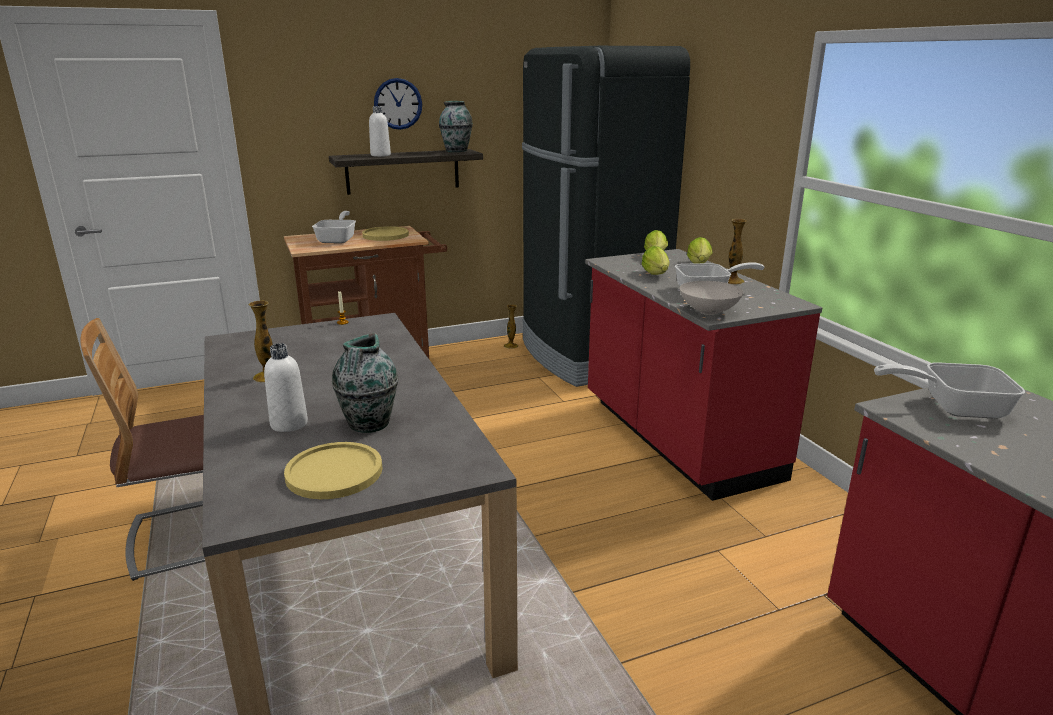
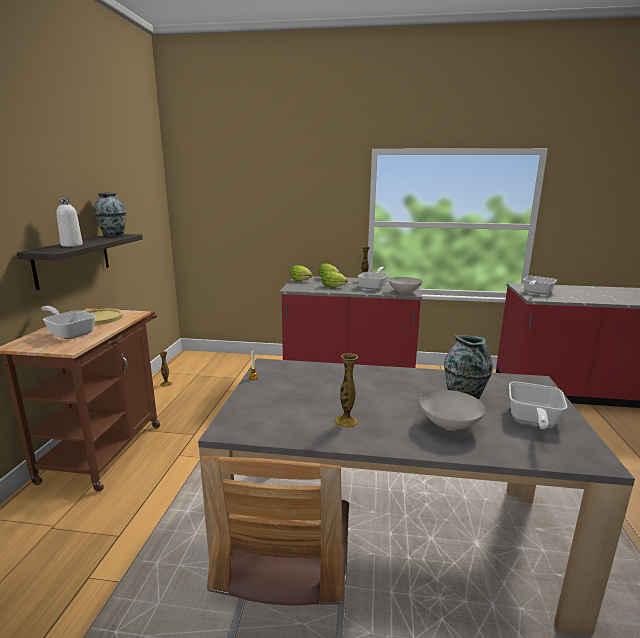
camera: 60 degrees left, 5 degrees down
(289, 424) = (448, 424): white bottle -> white bowl
(334, 472) = (532, 419): yellow plate -> frying pan
(398, 104) = (62, 196): wall clock -> none
(588, 356) = (223, 367): black fridge -> none

